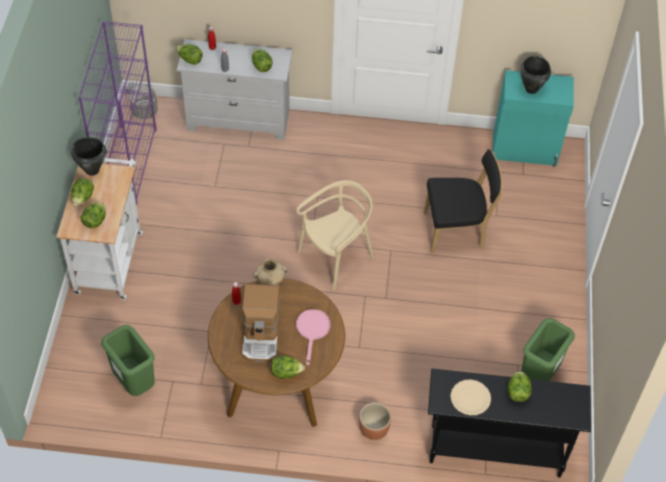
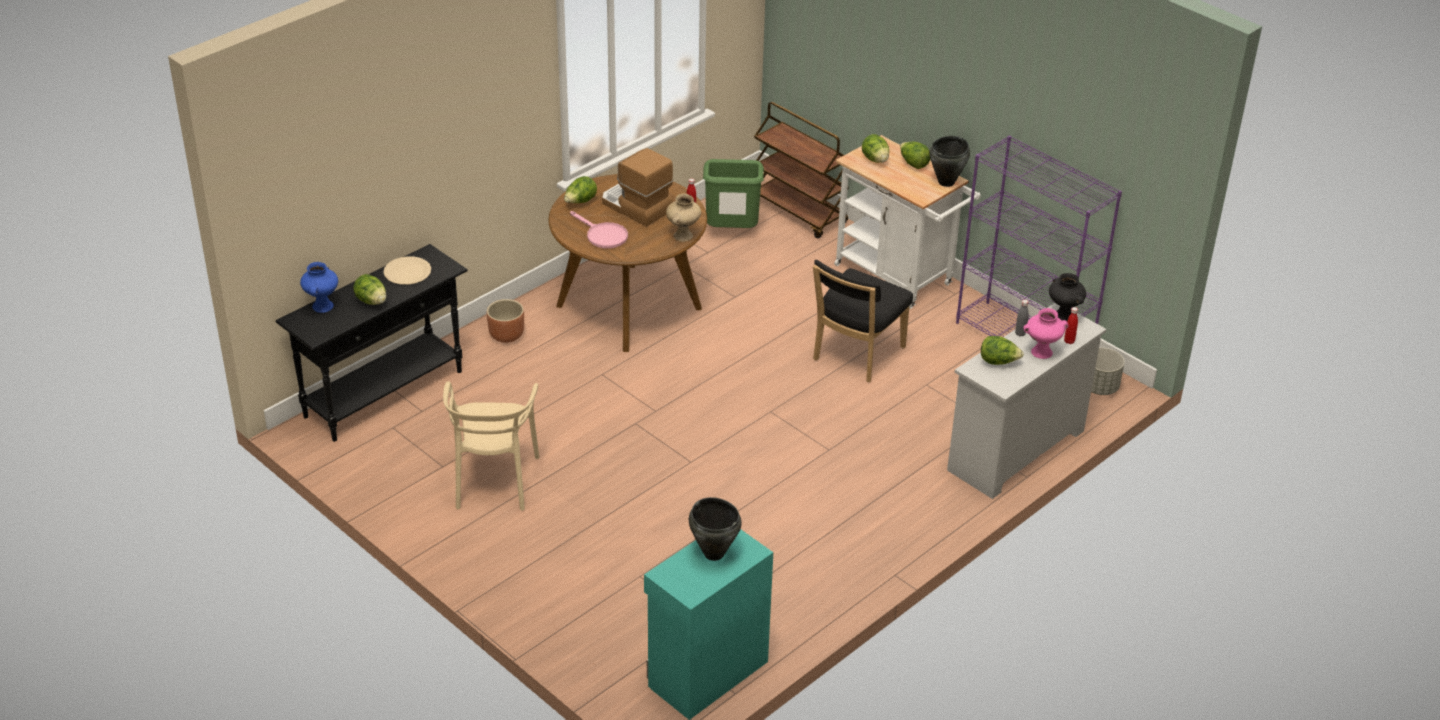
camera: 130 degrees right, 15 degrees down
(73, 359) = (799, 212): none -> brown cart
(190, 60) = (1063, 316): lettuce -> black vase
(235, 54) = (1041, 353): none -> pink vase
(336, 257) = (728, 418): beige chair -> beige chair (494, 481)
(457, 231) = (655, 528): black chair -> black chair (856, 356)
(538, 375) = (413, 472): green trash can -> none
(551, 416) = (322, 306): none -> blue vase

